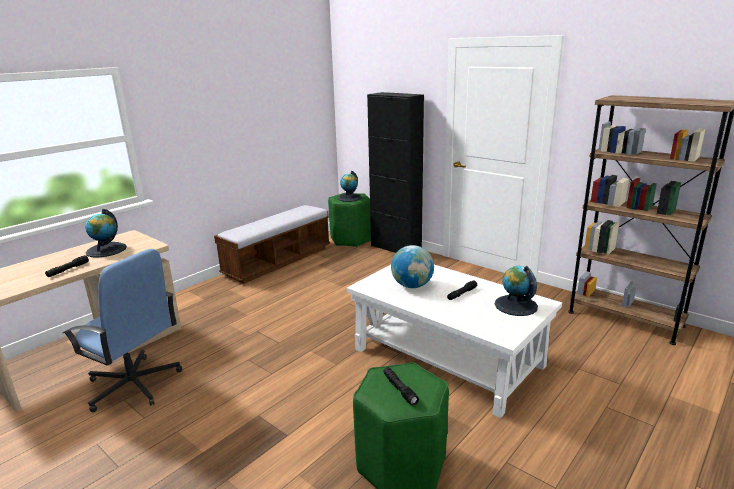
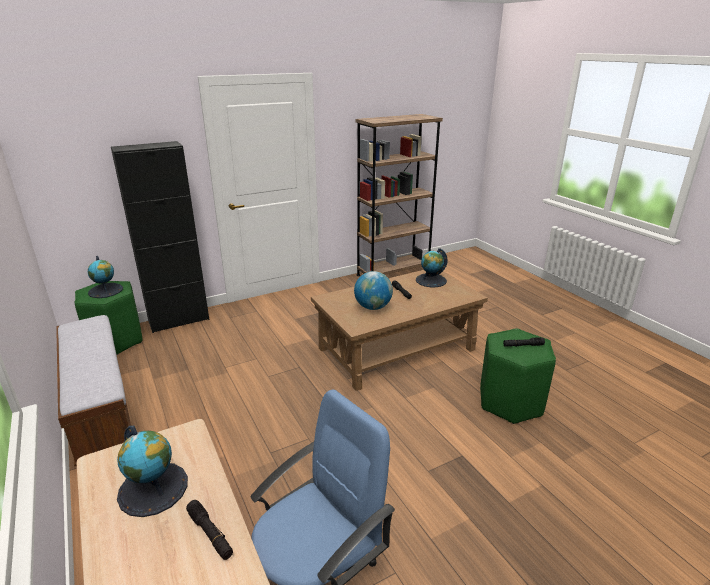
camera: 70 degrees left, 5 degrees up
(448, 357) = (396, 348): white coffee table -> brown coffee table

